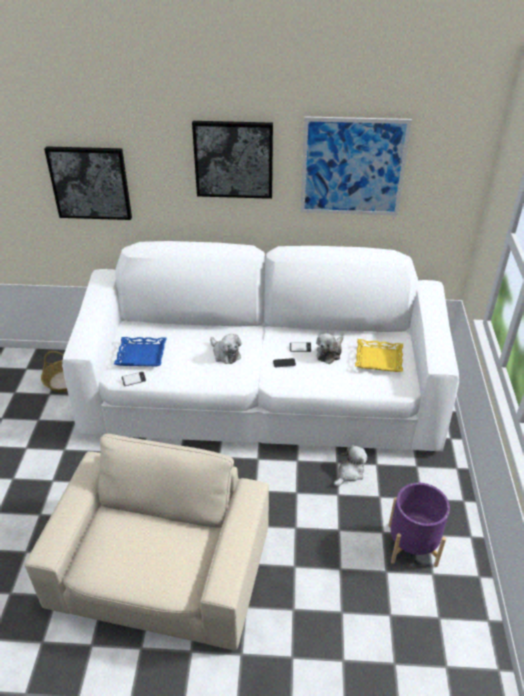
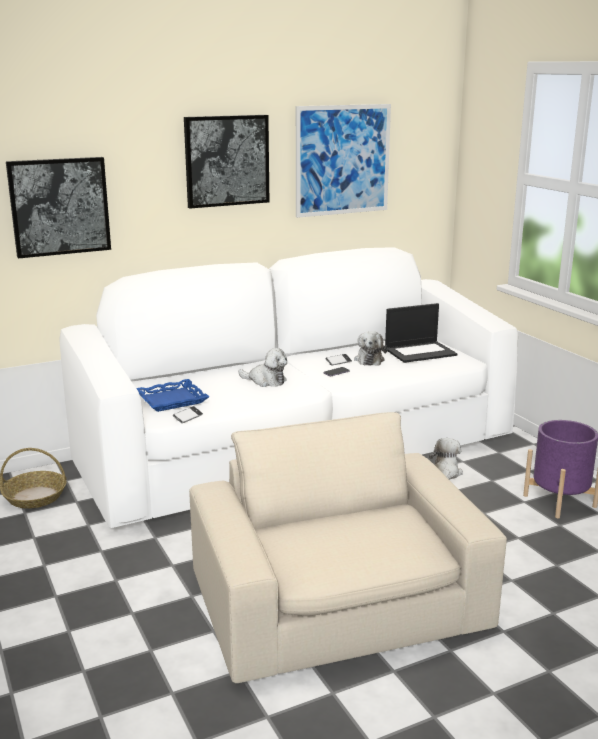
camera: 30 degrees left, 20 degrees down
(379, 359) = (420, 352): yellow tray -> laptop

